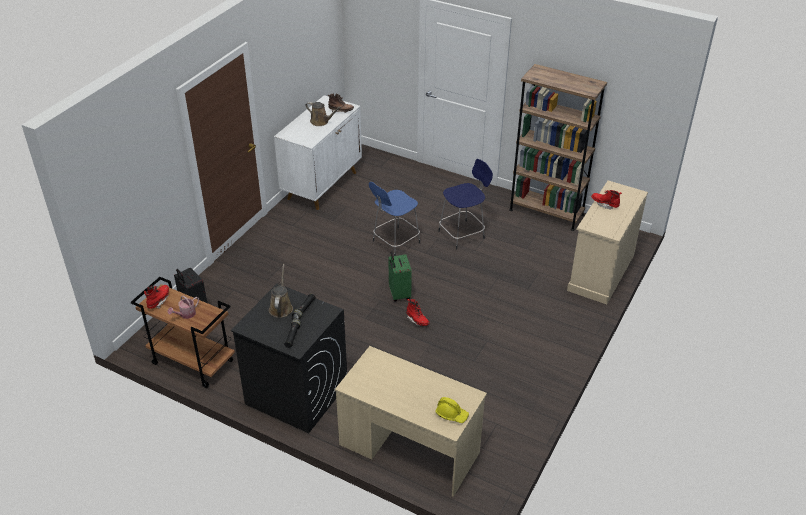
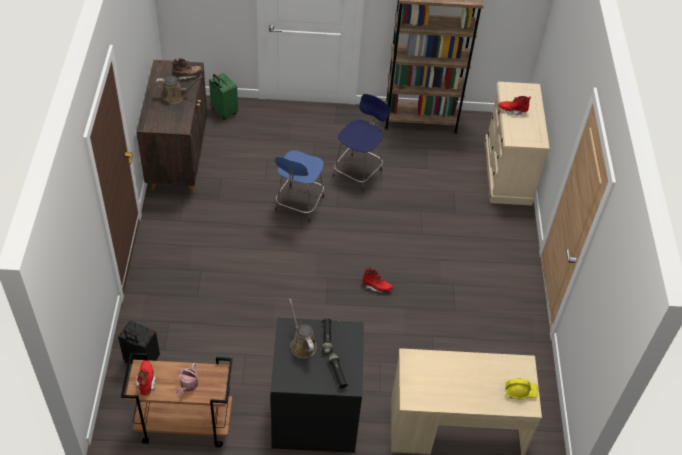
camera: 30 degrees left, 10 degrees up
(322, 185) = (178, 159): white cabinet -> brown cabinet
(398, 294) = (340, 263): green suitcase -> green suitcase (223, 112)

